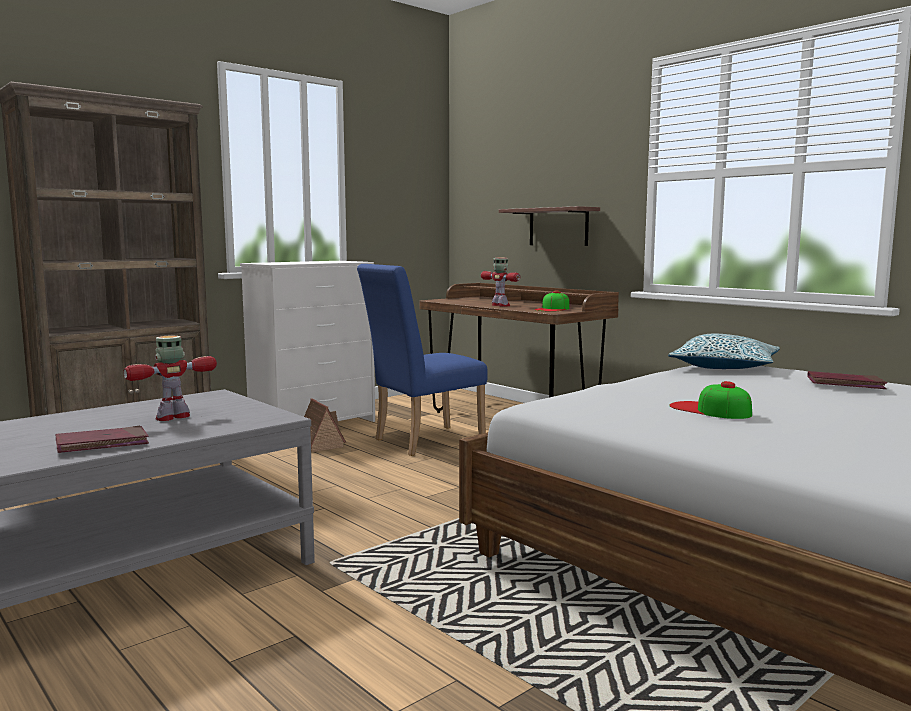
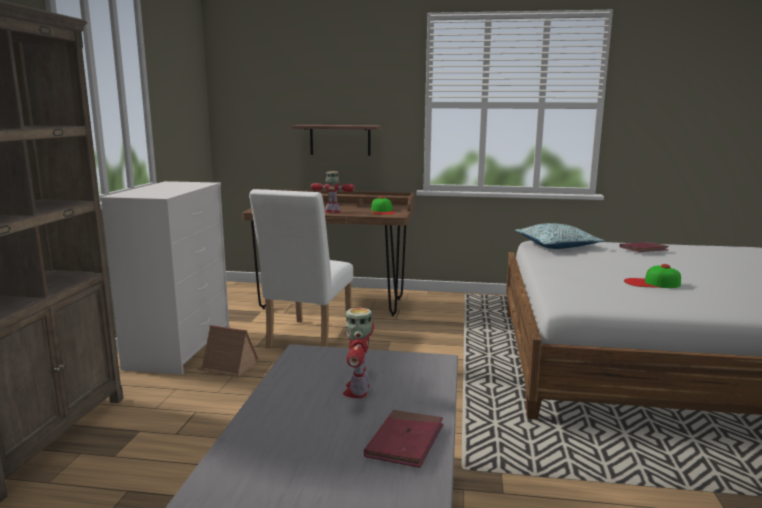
camera: 40 degrees left, 5 degrees up
(422, 441) = (306, 339): blue chair -> white chair

